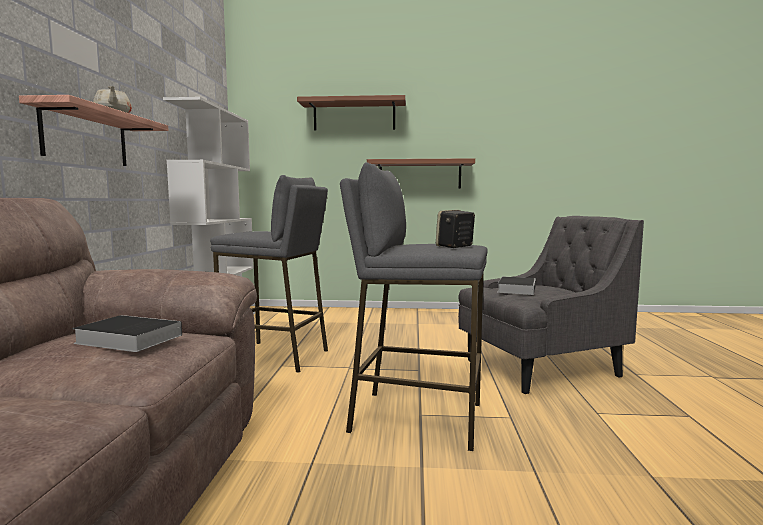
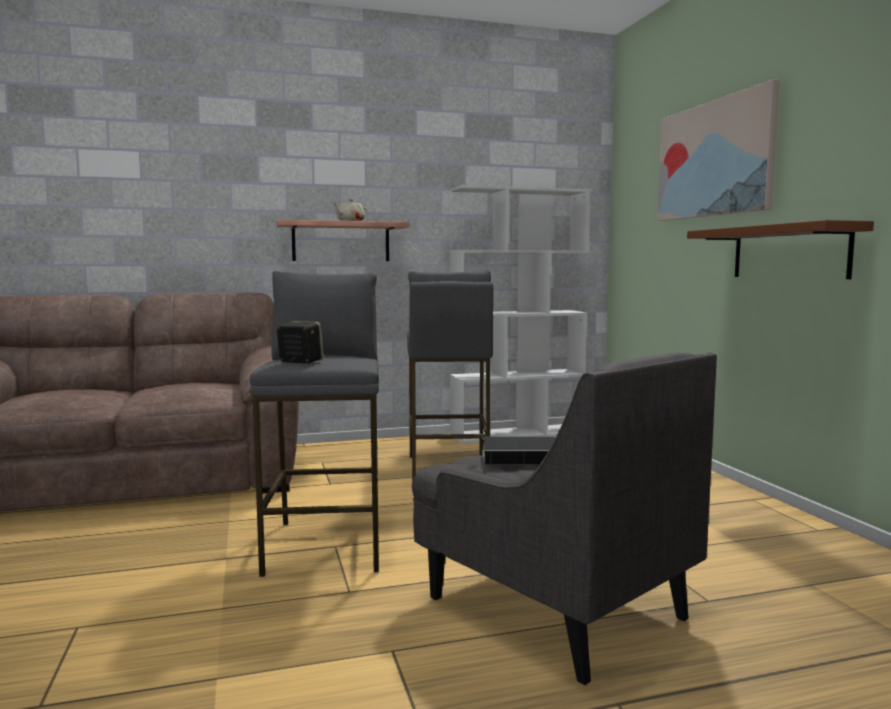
camera: 70 degrees right, 0 degrees up
(126, 339) = (189, 387): book -> none
(354, 116) = (714, 159): brown shelf -> picture

